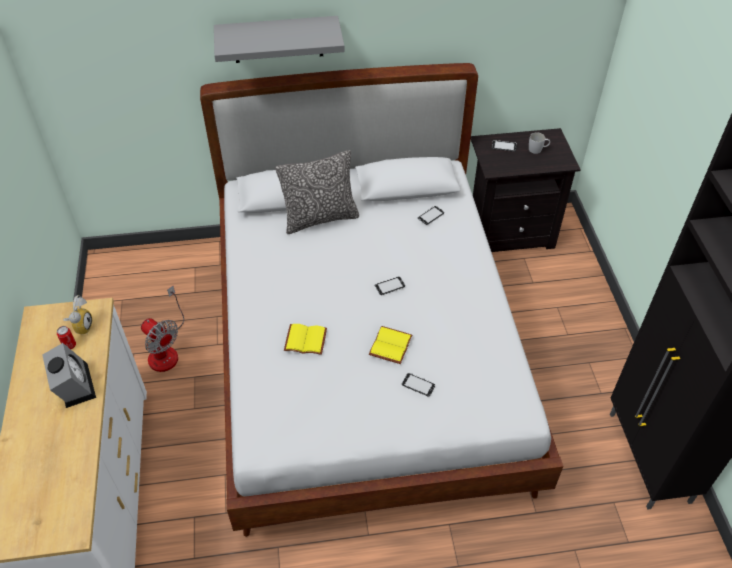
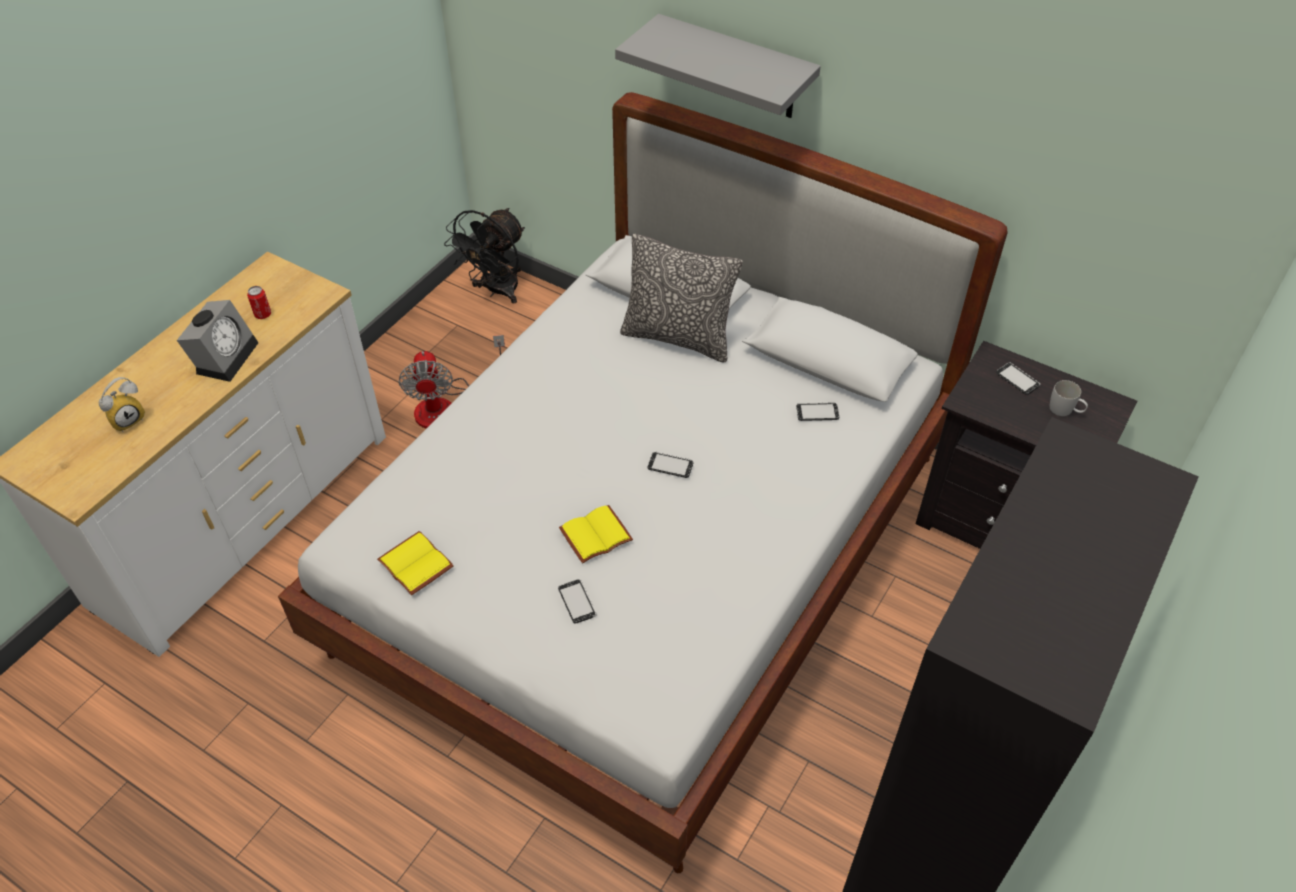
camera: 40 degrees right, 0 degrees up
(81, 326) = (292, 302): alarm clock -> alarm clock (128, 419)
(127, 266) = (496, 291): none -> black fan
(306, 339) = (510, 464): yellow book -> yellow book (417, 563)

